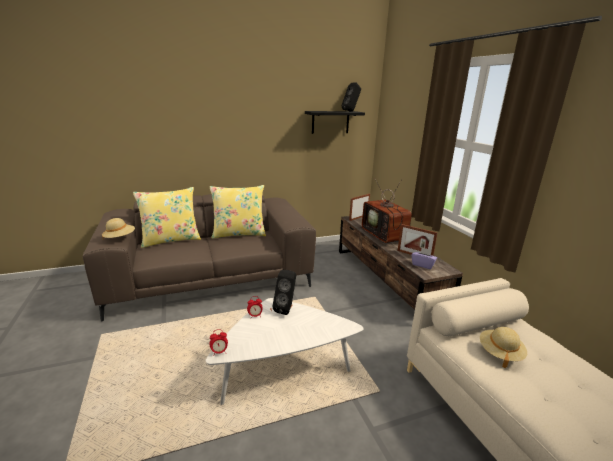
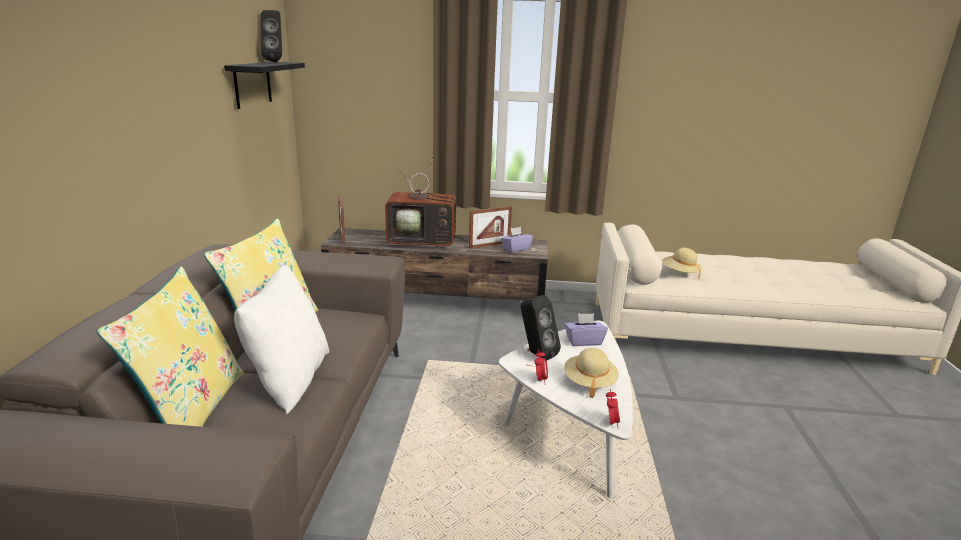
camera: 65 degrees left, 0 degrees up
(120, 238) = (231, 433): beige hat -> beige hat (589, 382)
(201, 249) = (289, 380): none -> white pillow
(320, 324) = (584, 341): none -> purple tissue box

